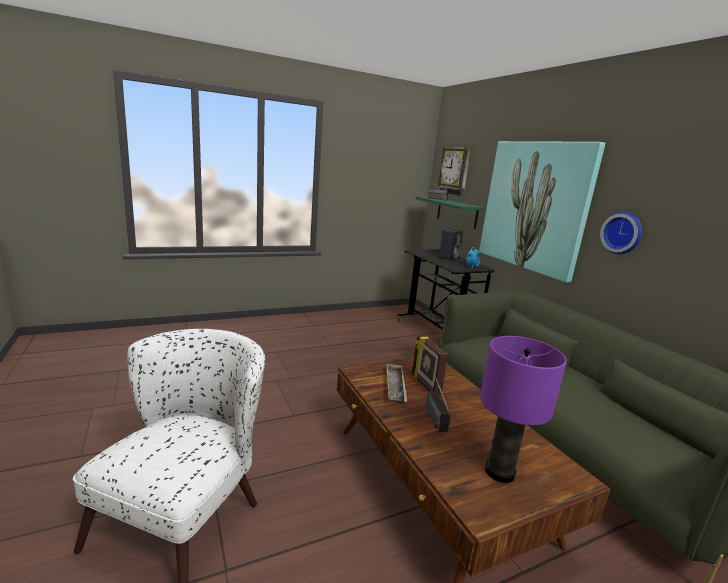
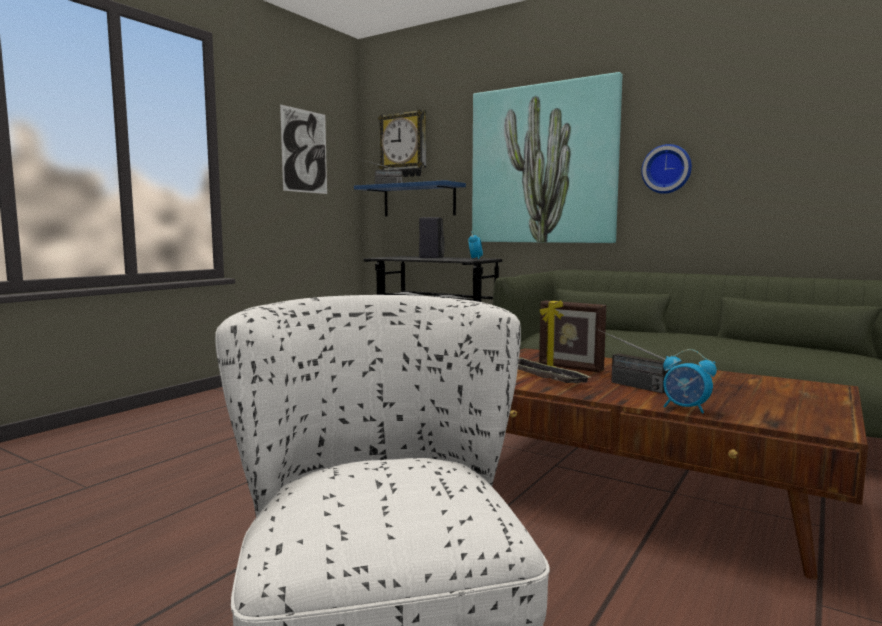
camera: 30 degrees left, 10 degrees down
(384, 172) = (304, 151): none -> picture
(424, 452) = (686, 409): none -> alarm clock
(457, 212) = (419, 200): green shelf -> blue shelf
(500, 472) = (772, 401): purple table lamp -> none

